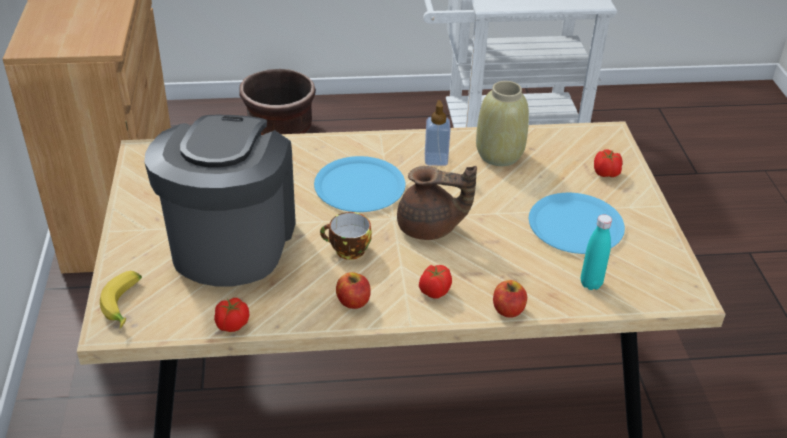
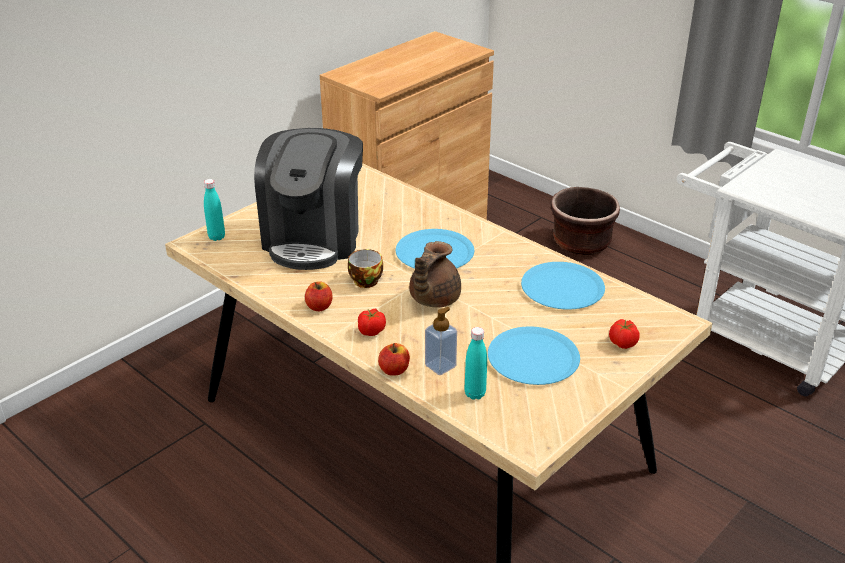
camera: 50 degrees right, 5 degrees down
(126, 305) = (216, 237): banana -> turquoise bottle
(231, 241) = (314, 238): coffee machine -> coffee machine turned 135 degrees clockwise
(232, 324) = (244, 277): tomato -> none
(430, 228) = (433, 299): brown teapot -> brown teapot turned 60 degrees clockwise
(436, 159) = (512, 265): soap dispenser -> soap dispenser (440, 366)
(500, 155) = (562, 287): beige vase -> blue plate

